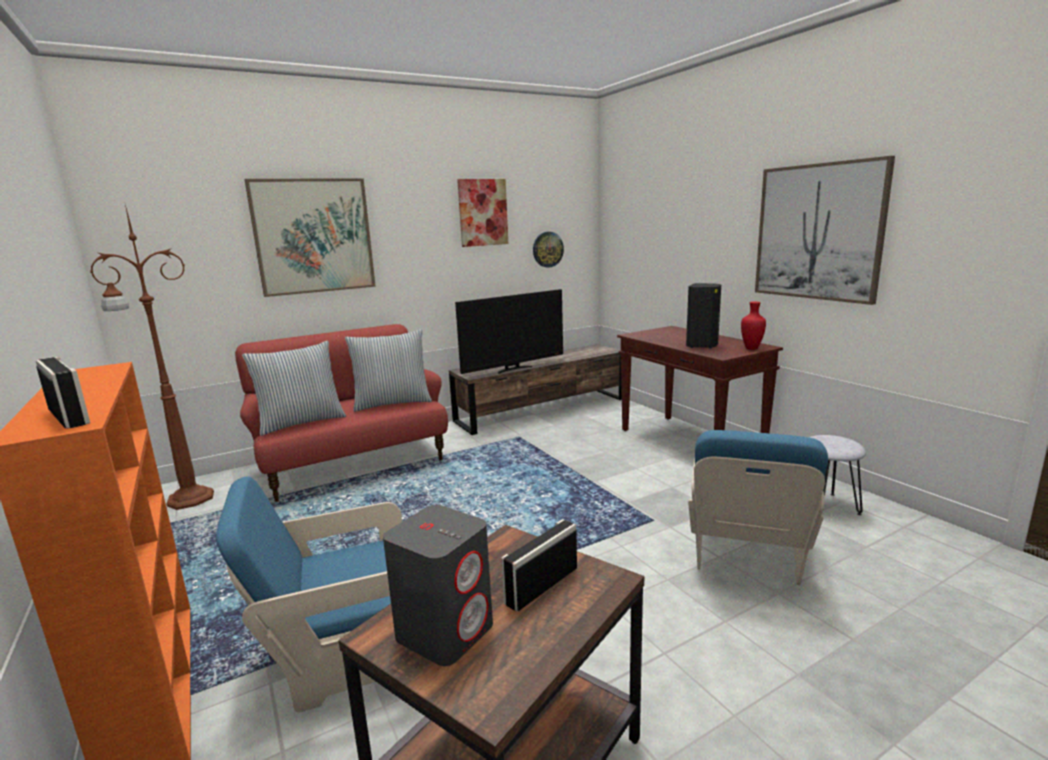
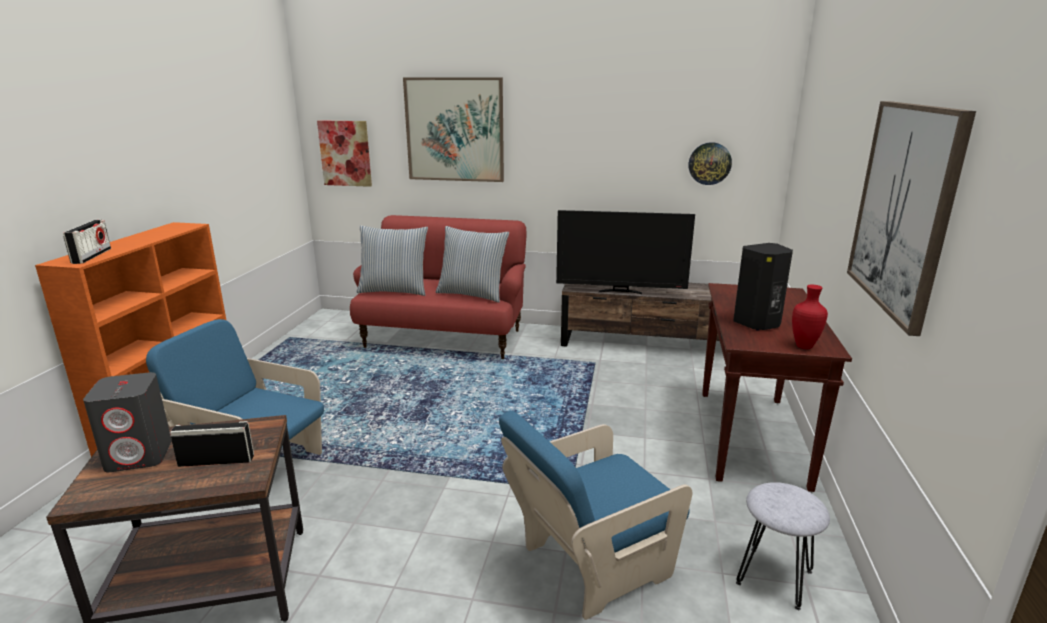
camera: 40 degrees right, 5 degrees up
(188, 499) = (329, 325): brown floor lamp -> none
(483, 212) = (628, 116): picture -> picture (345, 153)

